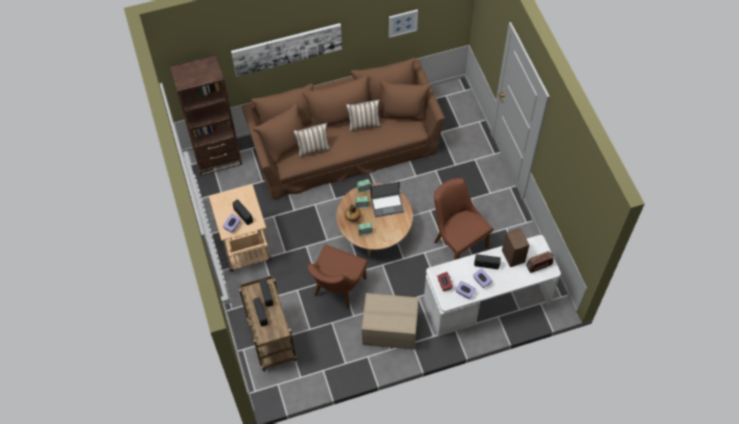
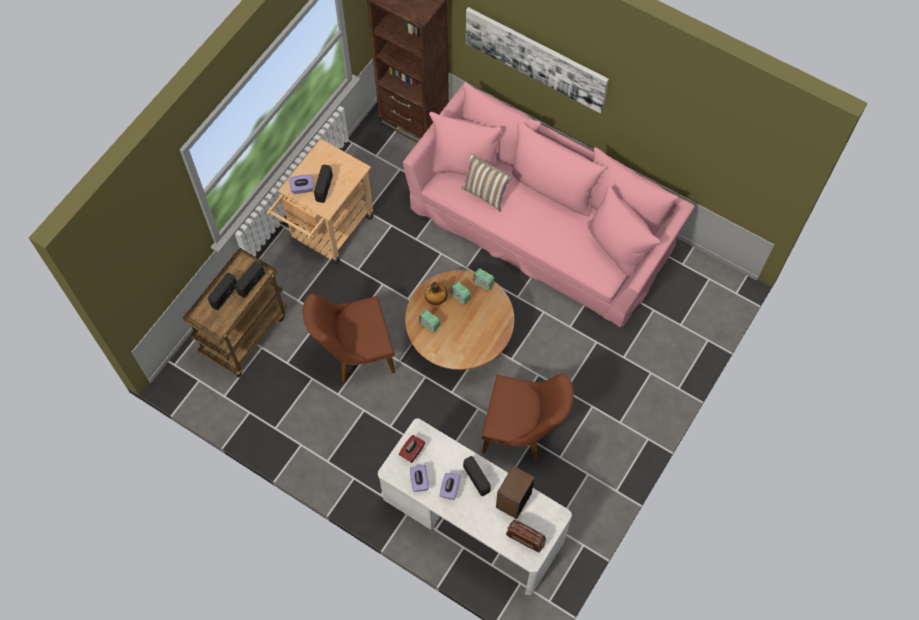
camera: 50 degrees right, 5 degrees up
(345, 145) = (542, 226): brown sofa -> pink sofa
(364, 124) = (565, 219): pillow -> none
(387, 204) = (485, 321): laptop -> none
(389, 330) = (351, 443): cardboard box -> none
(402, 22) = (690, 144): picture -> none
(457, 241) = (522, 432): brown chair -> brown chair turned 90 degrees clockwise

